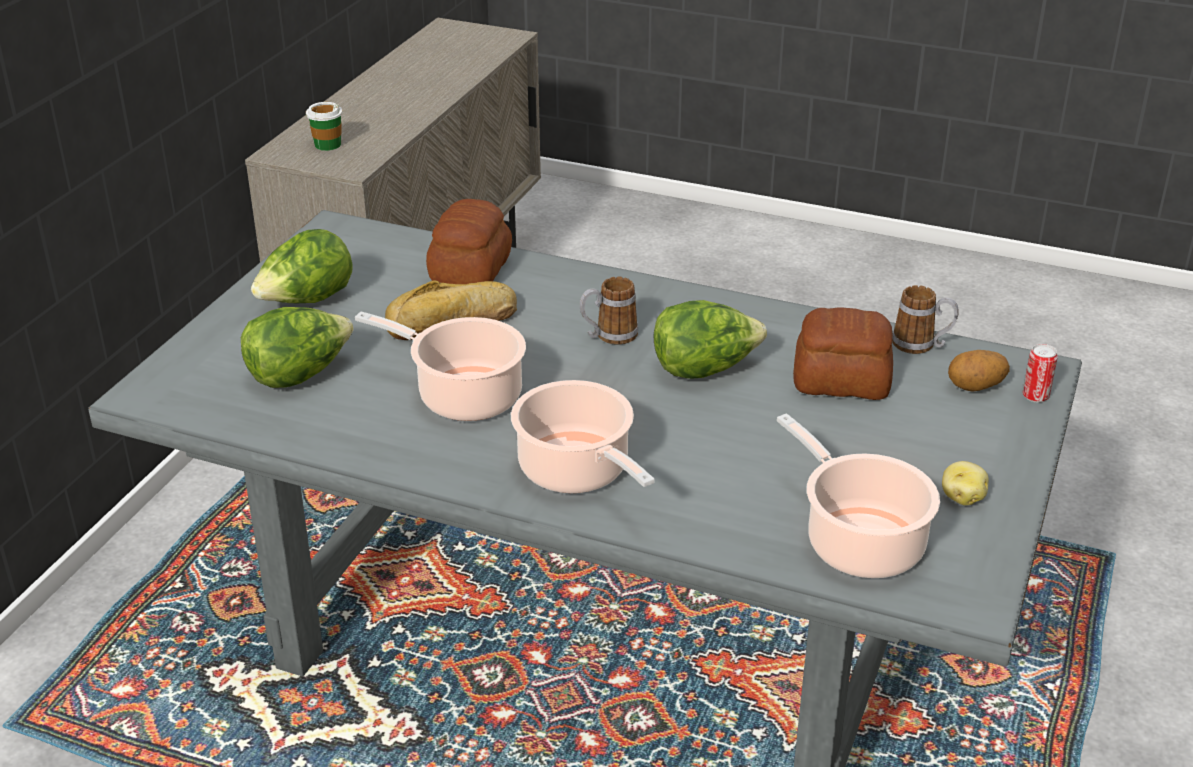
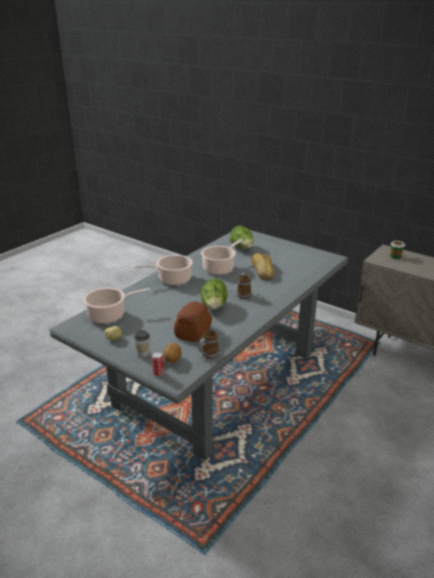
camera: 105 degrees right, 5 degrees down
(307, 302) = (283, 251): lettuce -> none
(469, 271) = (296, 276): bread -> none
(986, 434) = (143, 354): none -> cup

